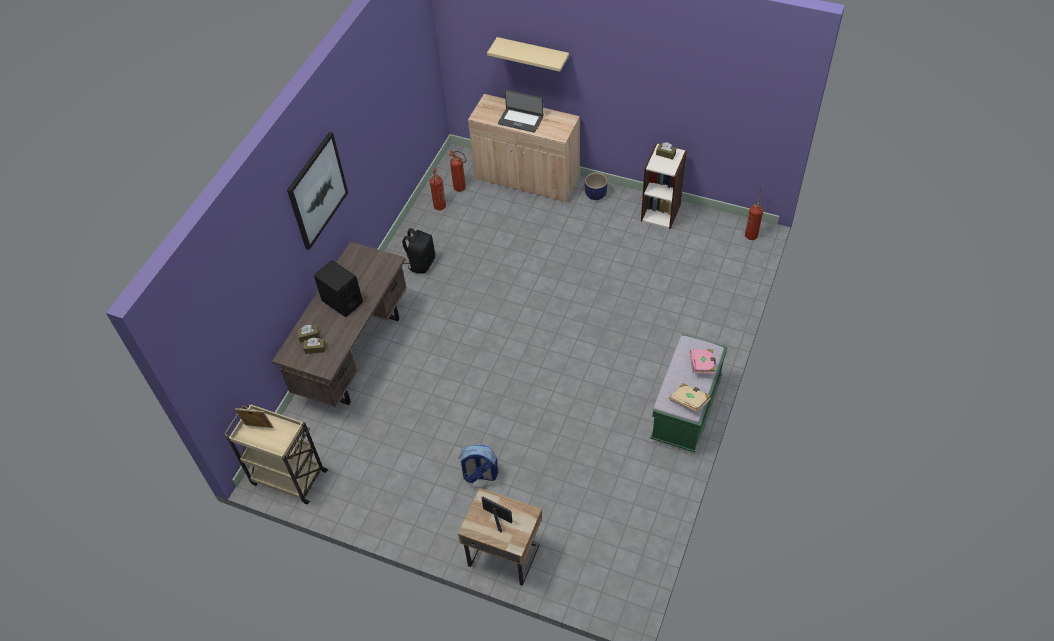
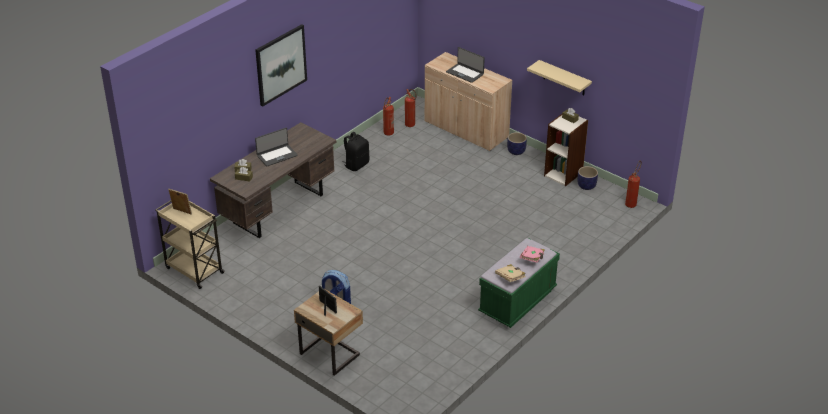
camera: 15 degrees right, 15 degrees down
(342, 301) = (277, 155): black speaker -> laptop
(533, 54) = (483, 21): beige shelf -> beige shelf (564, 78)
(693, 222) = (586, 186): none -> planter

